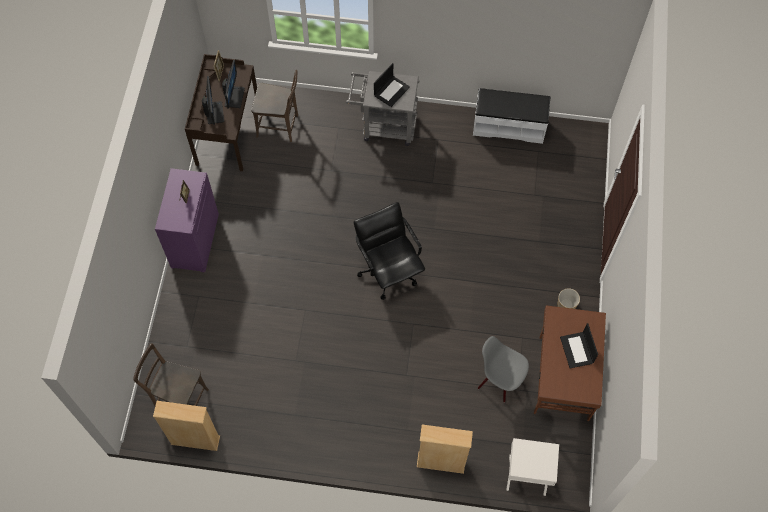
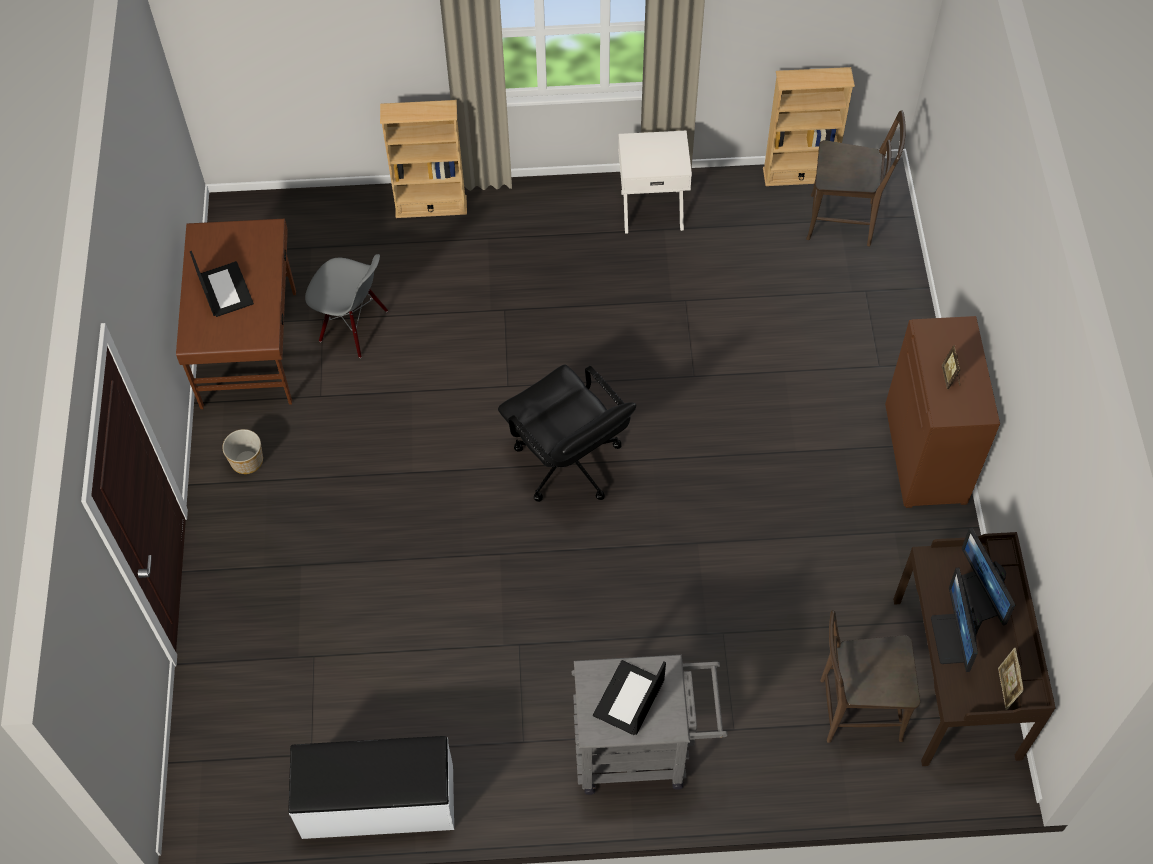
camera: 170 degrees right, 5 degrees down
(194, 240) = (926, 454): purple cabinet -> brown cabinet
(527, 475) = (301, 212): white nightstand -> white nightstand (652, 209)

